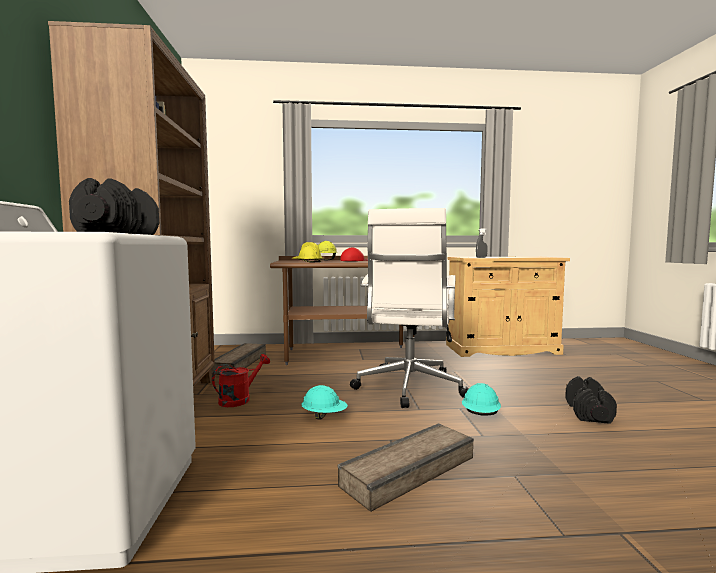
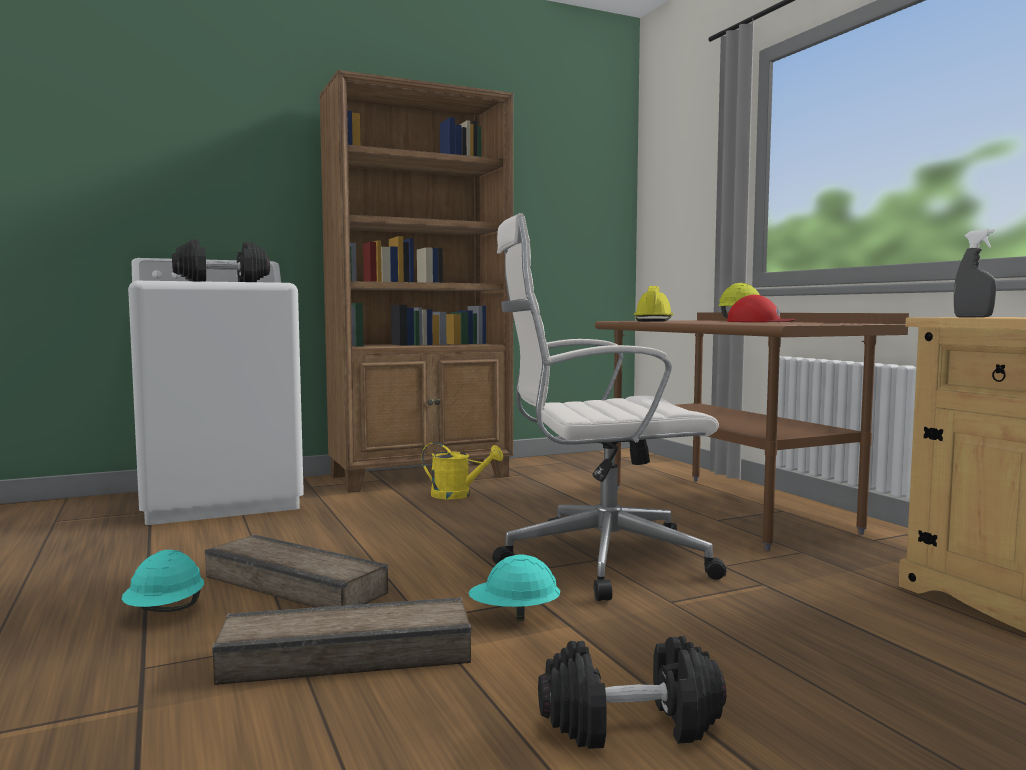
camera: 70 degrees right, 0 degrees up
(238, 363) = (588, 473): crate -> crate (346, 653)
(239, 399) = (458, 495): red watering can -> yellow watering can
(324, 416) = (433, 532): turquoise hard hat -> turquoise hard hat (165, 612)

